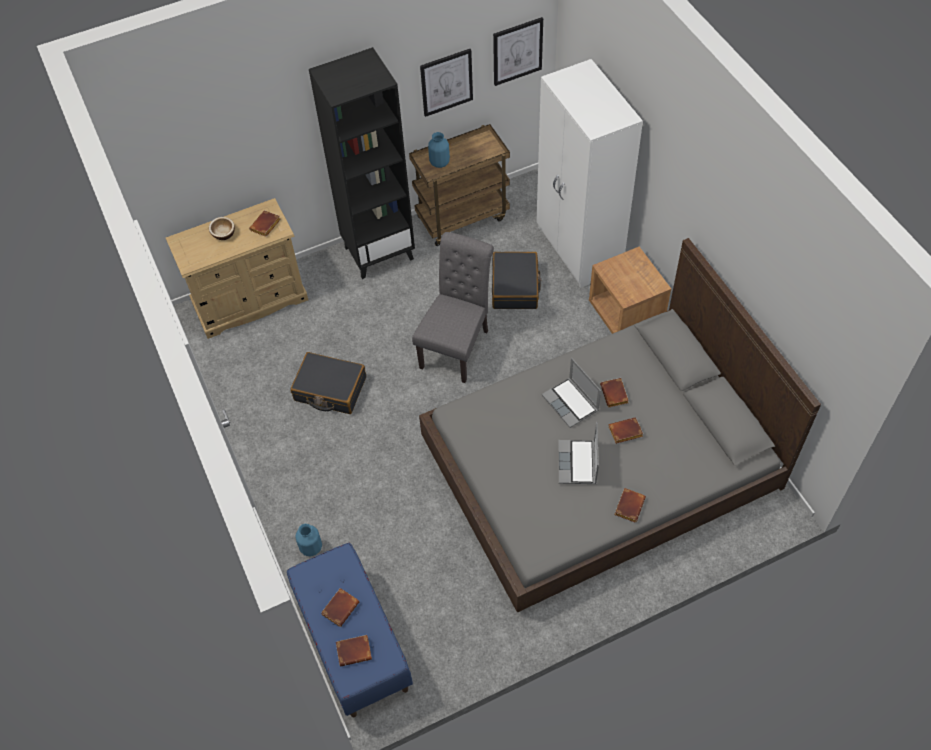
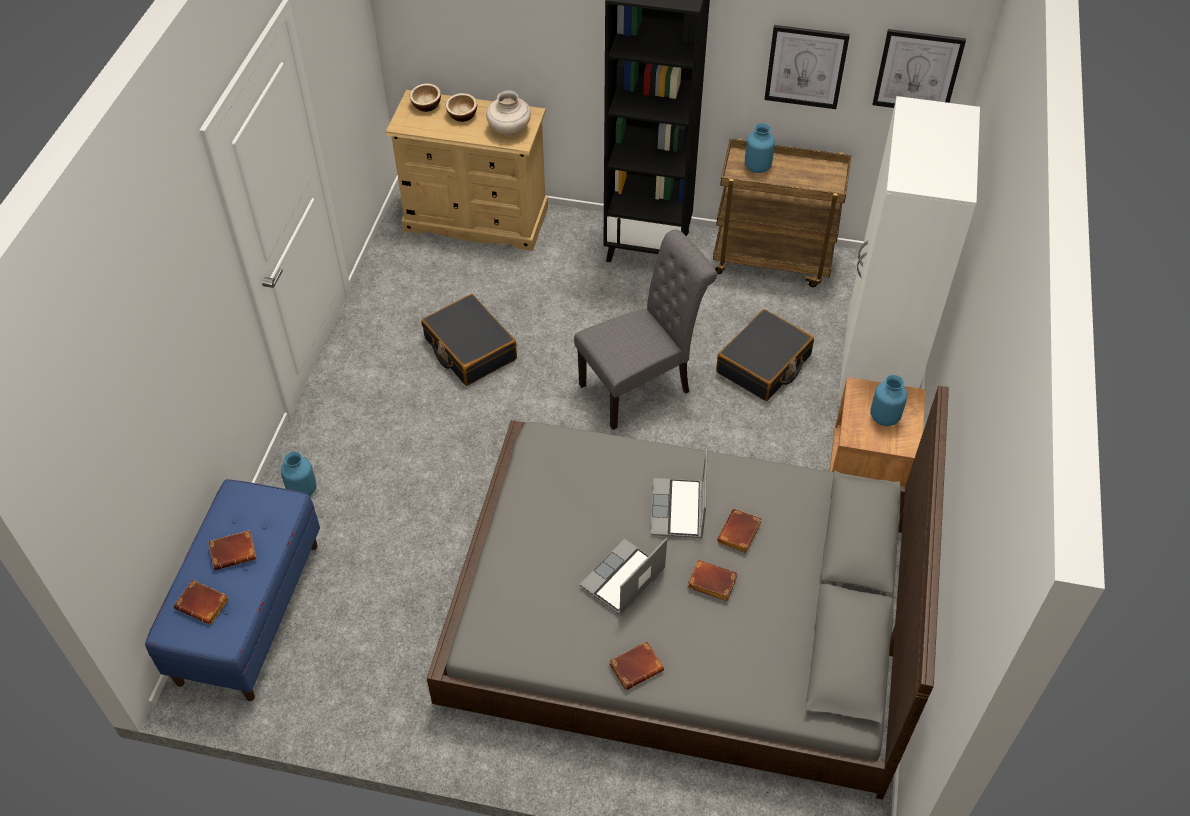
camera: 35 degrees right, 5 degrees down
(191, 241) = (426, 105): none -> bowl
(265, 226) = (509, 130): brown book -> beige vase
(633, 276) = (885, 417): none -> blue vase

